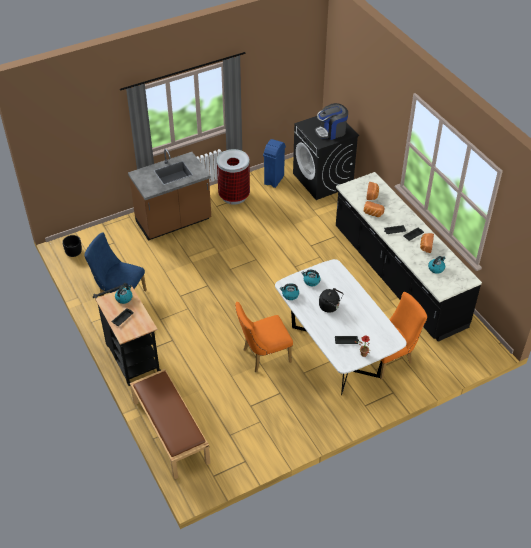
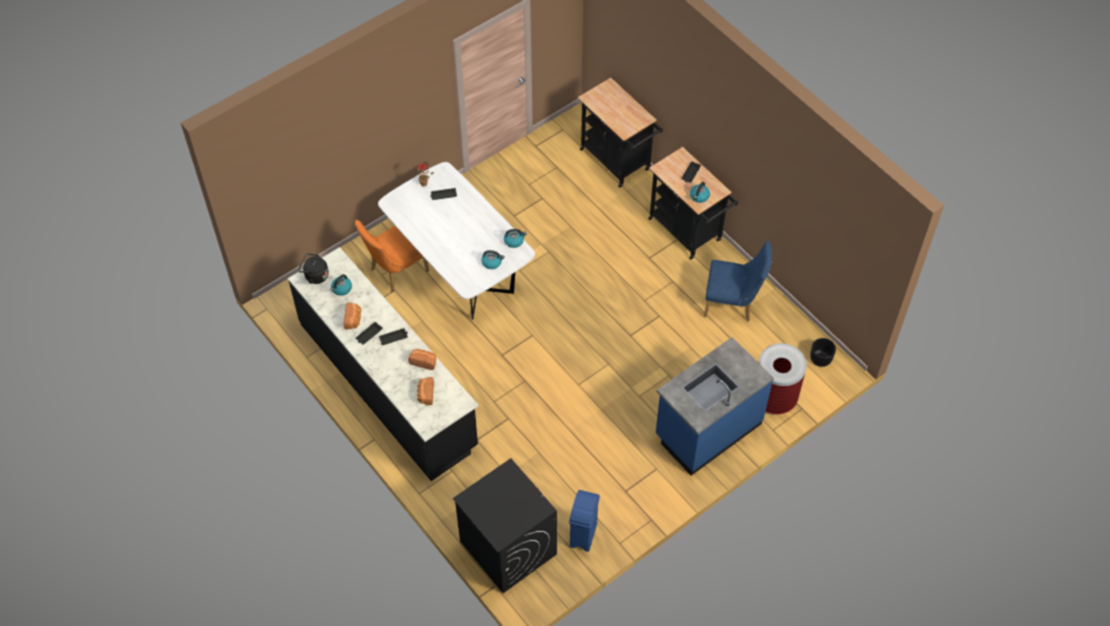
camera: 170 degrees right, 10 degrees up
(170, 431) = (618, 162): brown bench -> black cart
(174, 222) = (707, 429): brown counter -> blue counter
(234, 196) = (636, 492): trash can -> trash can (774, 399)
(263, 356) = (540, 254): orange chair -> none
(330, 306) = (465, 233): black kettle -> black kettle (315, 276)
(331, 131) = (496, 498): coffee machine -> none

